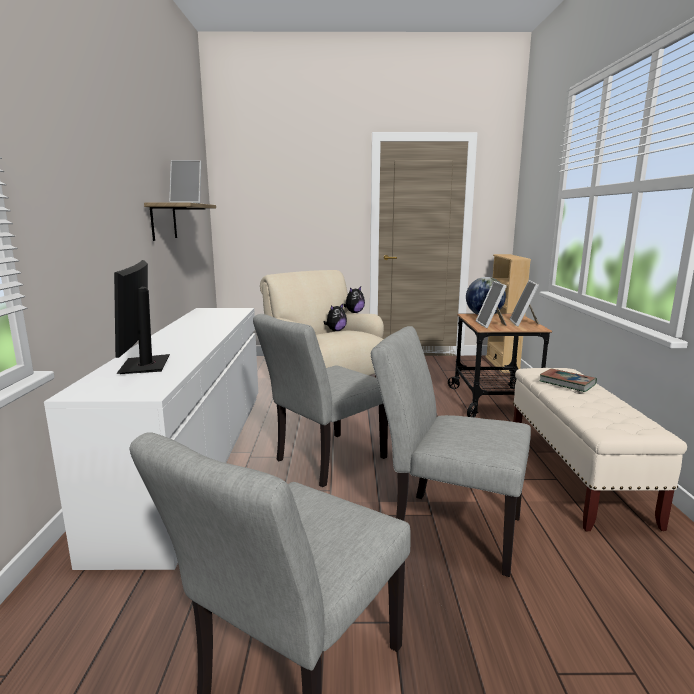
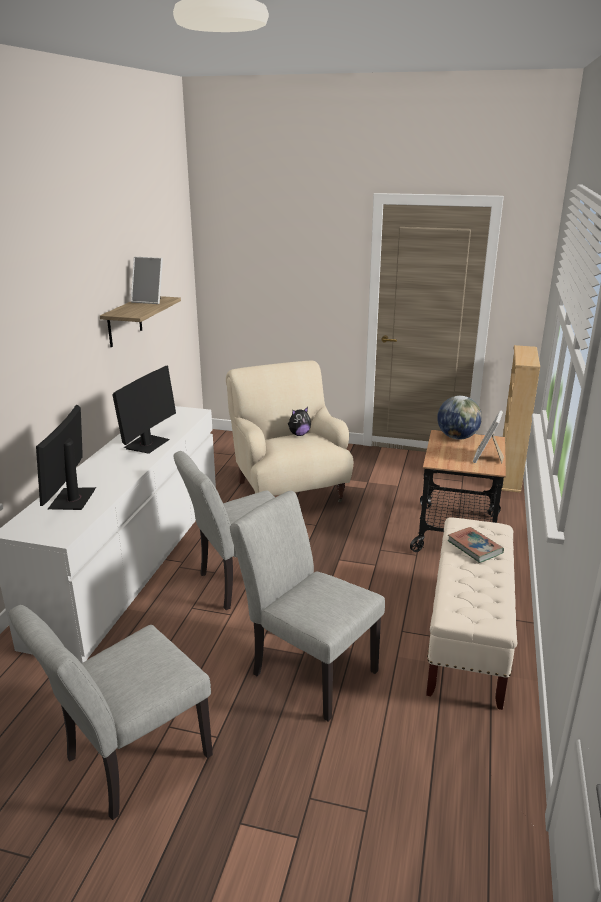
camera: 15 degrees right, 10 degrees up
(206, 328) = (147, 444): none -> monitor
(354, 312) = (324, 413): plush toy -> none
(491, 325) = (447, 457): picture frame -> none

